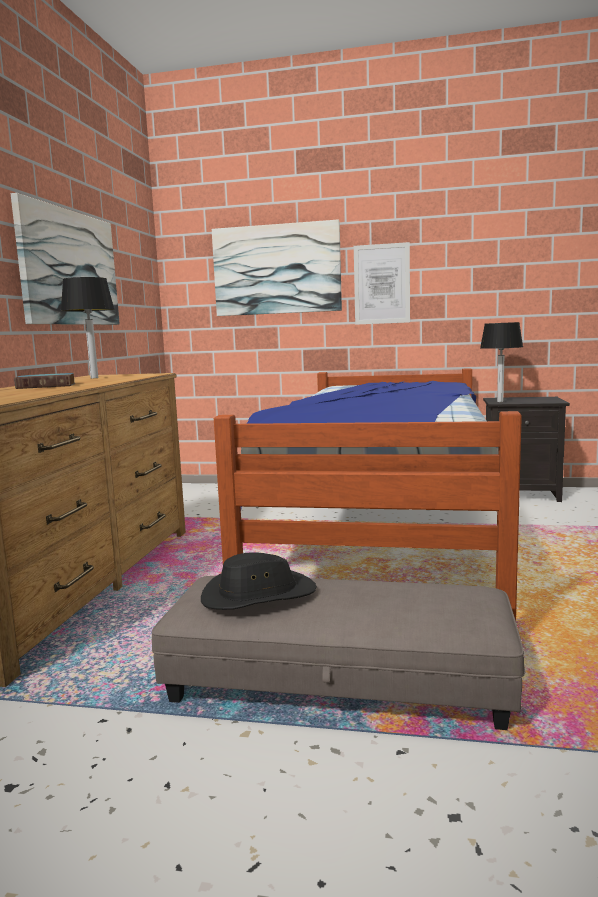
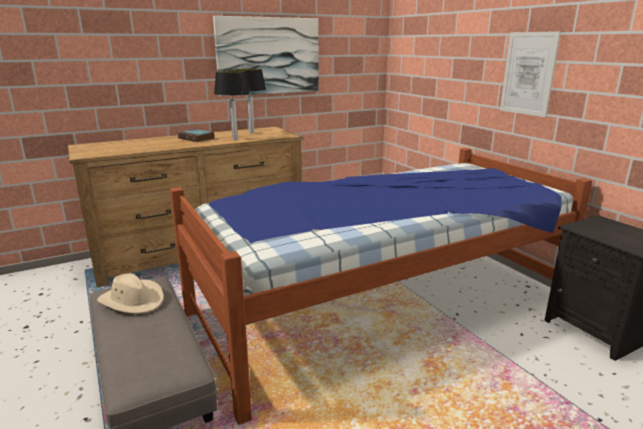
camera: 50 degrees right, 10 degrees up
(258, 595) = (133, 300): black hat -> beige hat
(277, 269) = (453, 50): picture -> none
(500, 401) = (584, 227): table lamp -> table lamp (235, 139)

